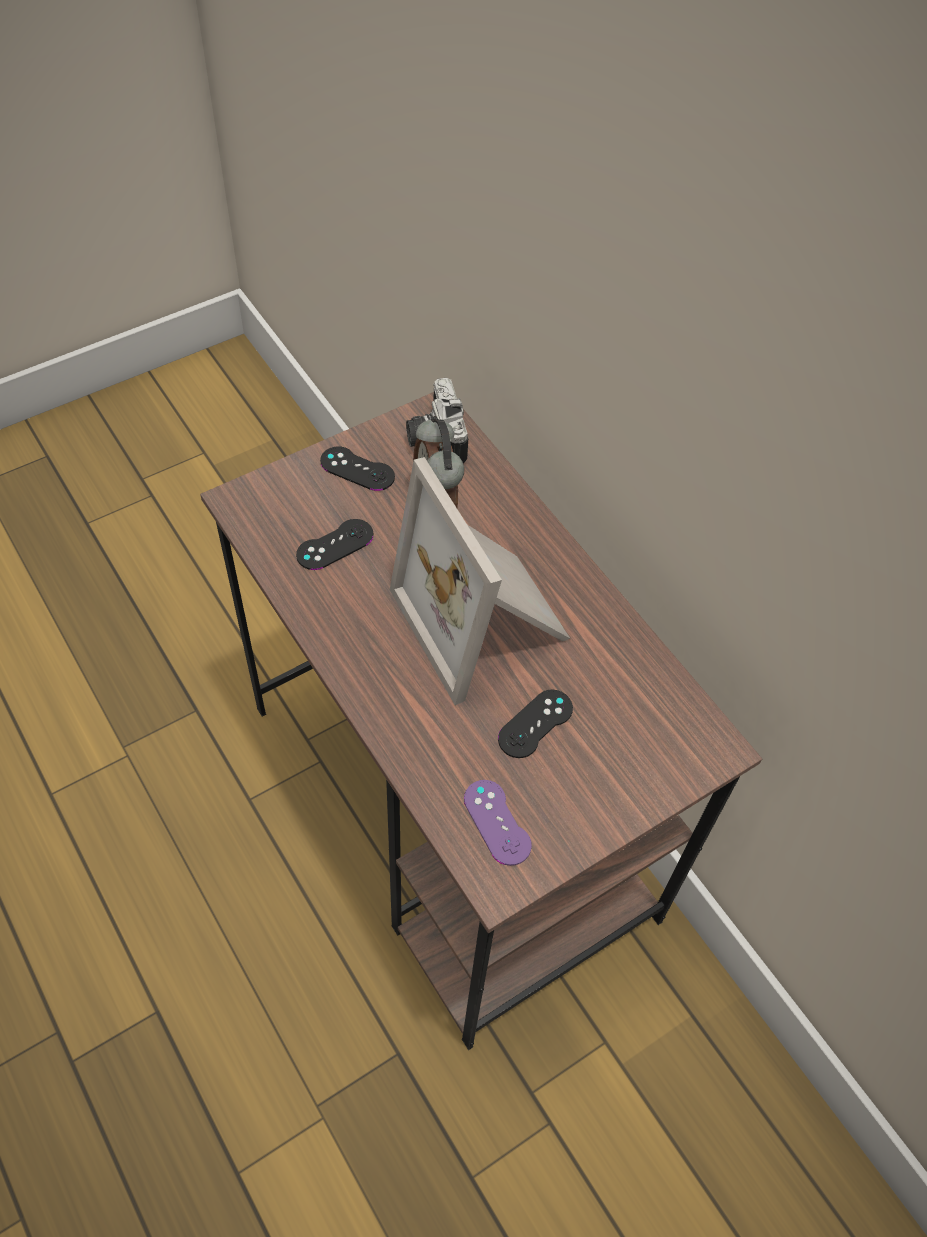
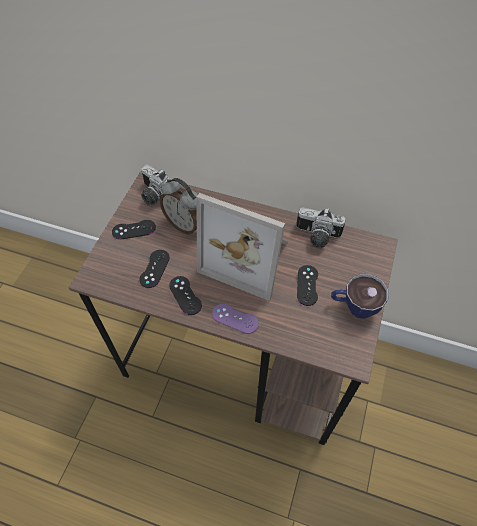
camera: 35 degrees left, 0 degrees up
(342, 612) = (185, 295): none -> black game controller
(497, 822) = (331, 336): purple game controller -> purple game controller (235, 318)
(578, 806) = (354, 306): none -> cup
(624, 662) = (316, 237): none -> camera

